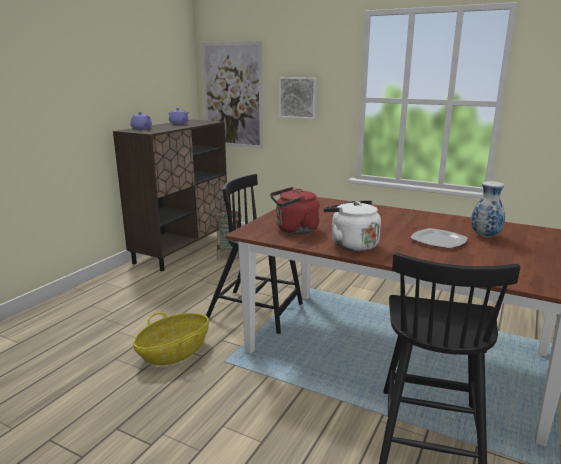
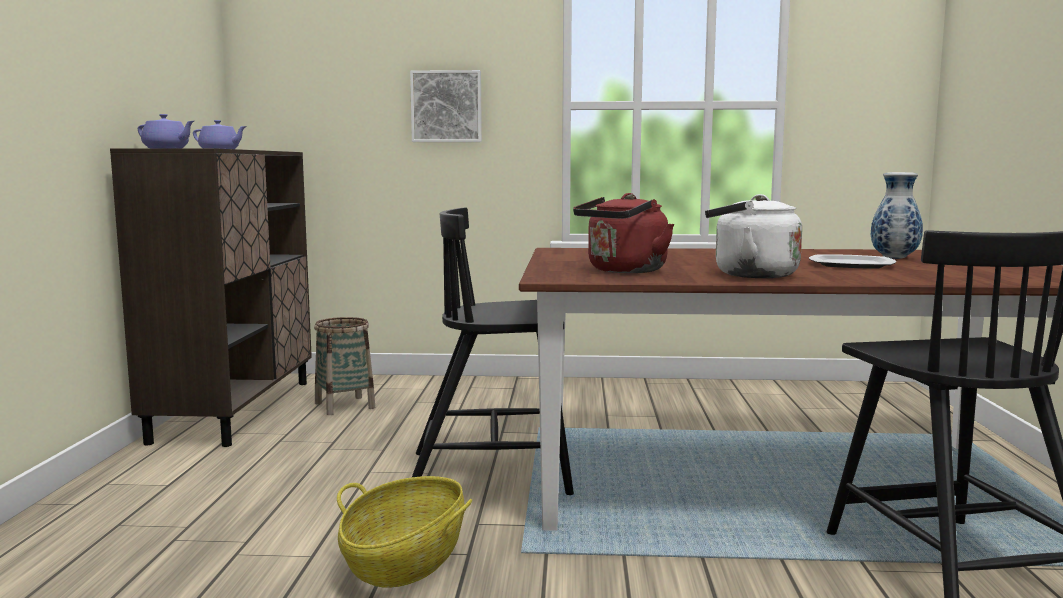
camera: 25 degrees left, 10 degrees down
(232, 95) = (309, 107): picture -> none

